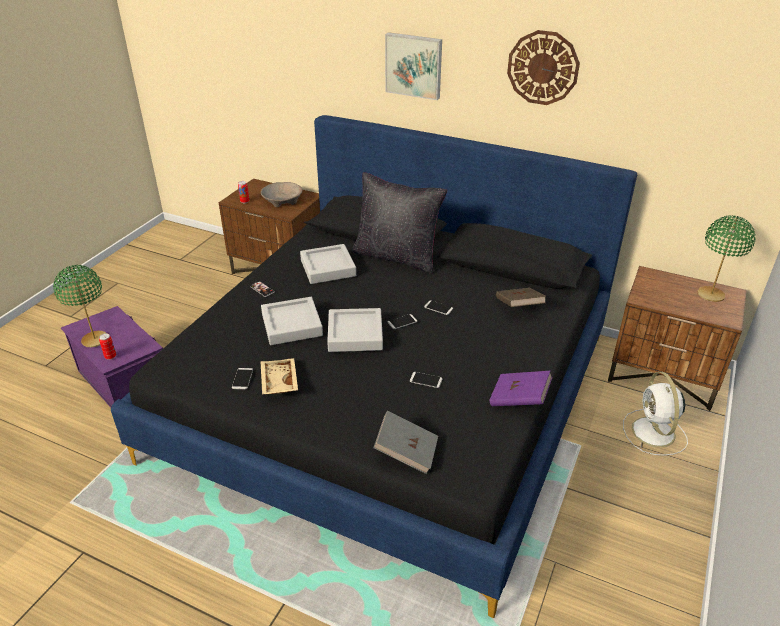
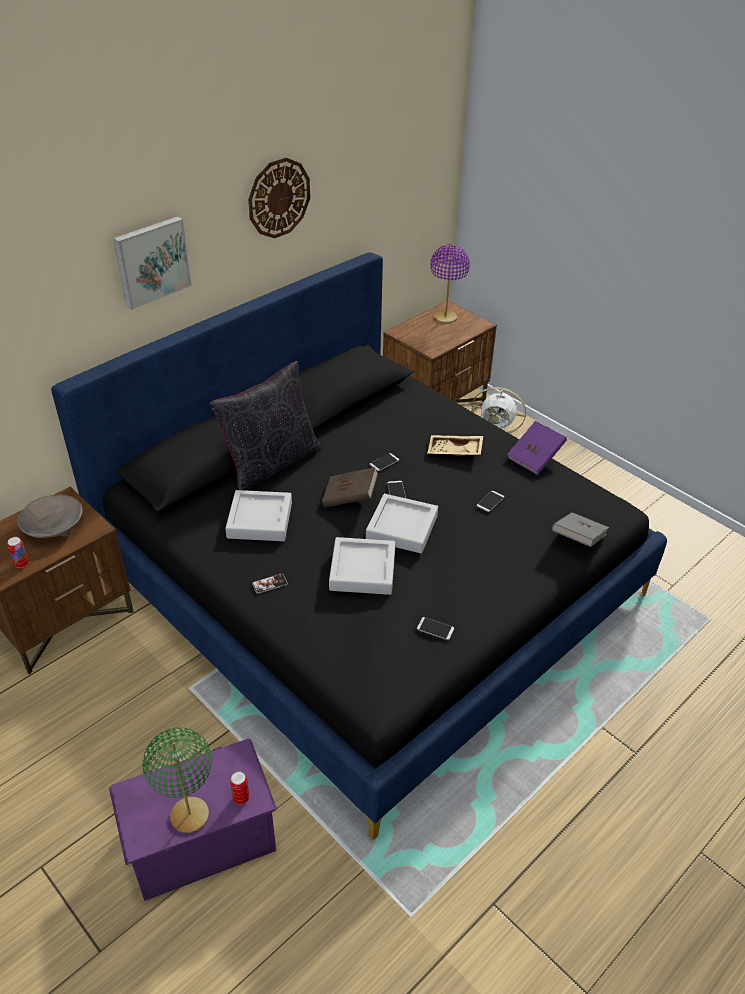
camera: 70 degrees left, 5 degrees up
(278, 382) = (453, 601): beige tray -> beige tray (454, 452)
(518, 307) = (411, 415): brown book -> brown book (350, 498)
(710, 295) = (445, 317): green table lamp -> purple table lamp

